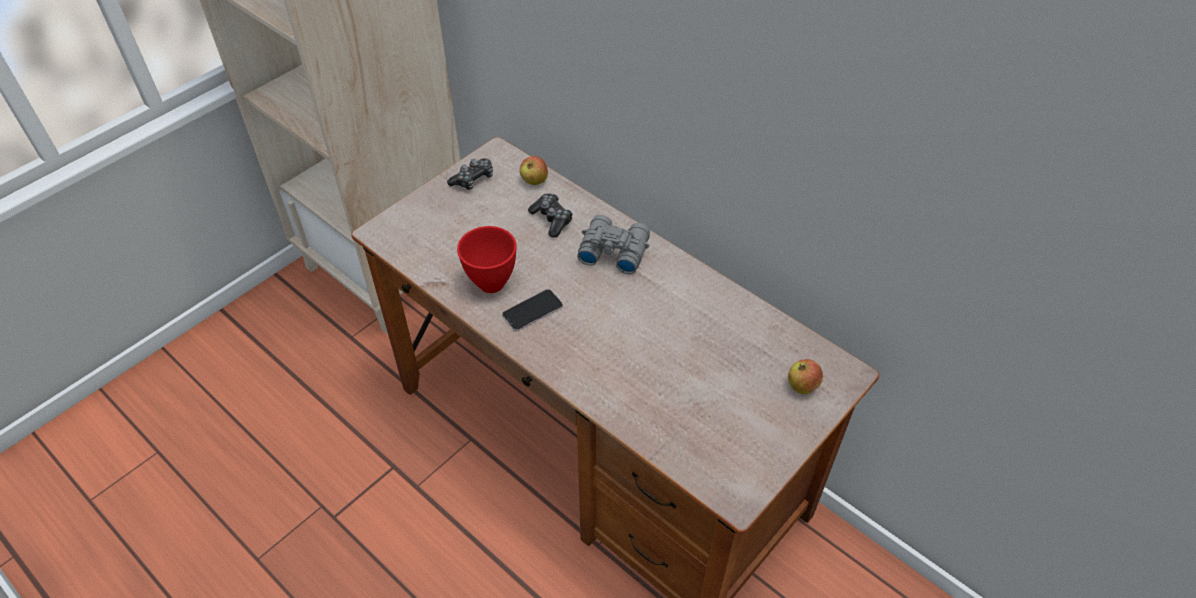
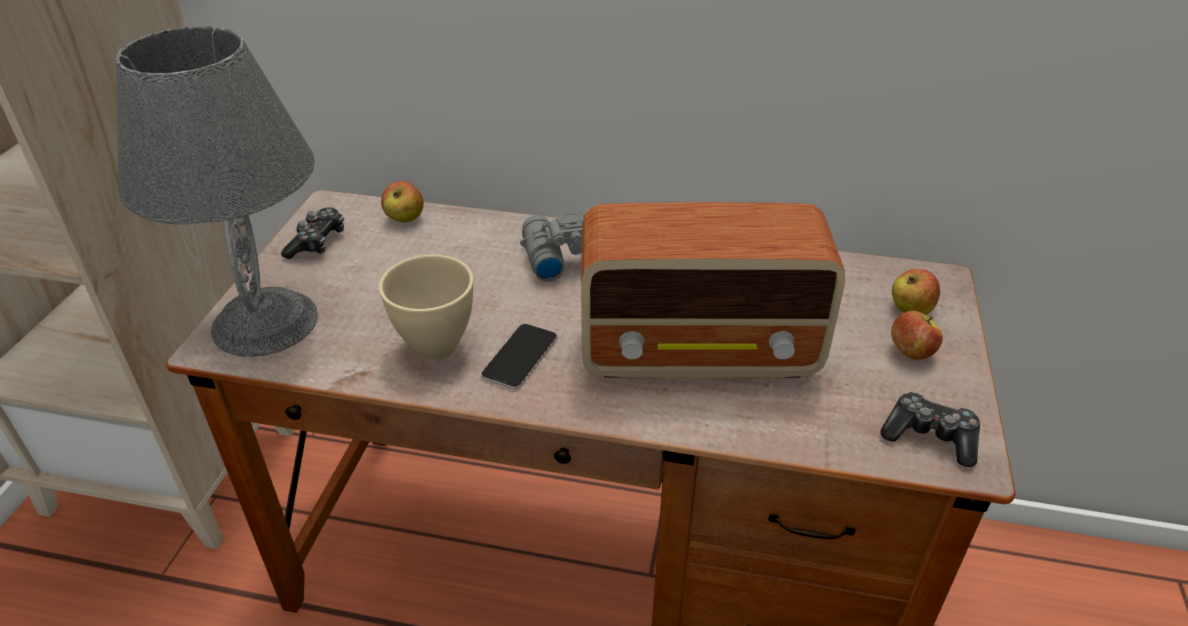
camera: 30 degrees left, 10 degrees down
(412, 226) = (264, 321): none -> grey table lamp
(493, 283) = (438, 346): red bowl -> beige bowl
(552, 219) = (462, 250): game controller -> game controller (930, 437)
(639, 354) = (701, 352): none -> radio
(771, 415) = (910, 352): none -> apple

